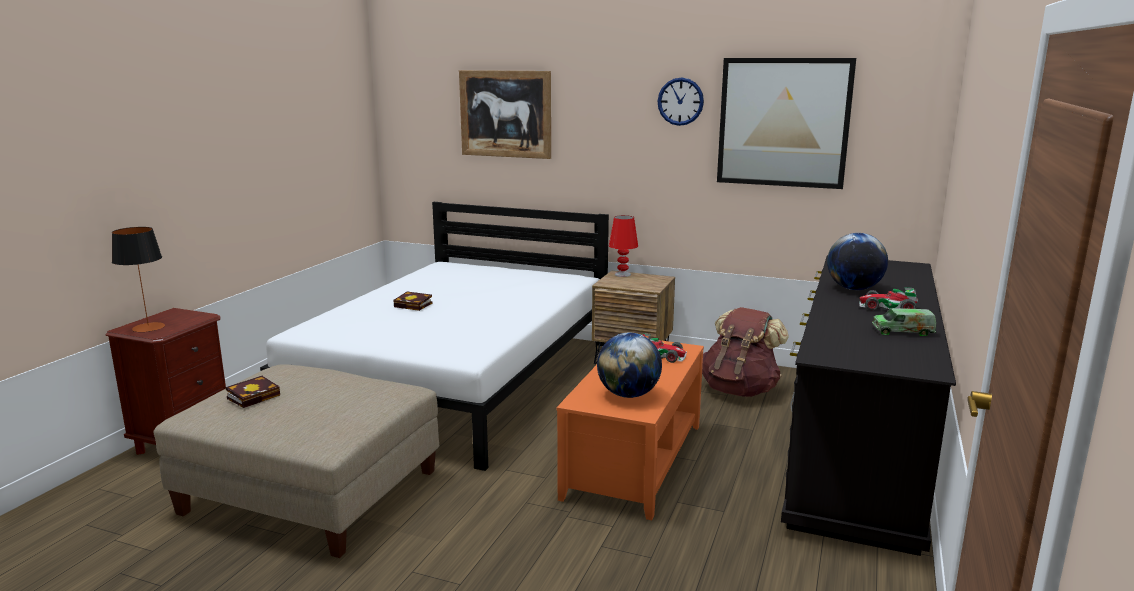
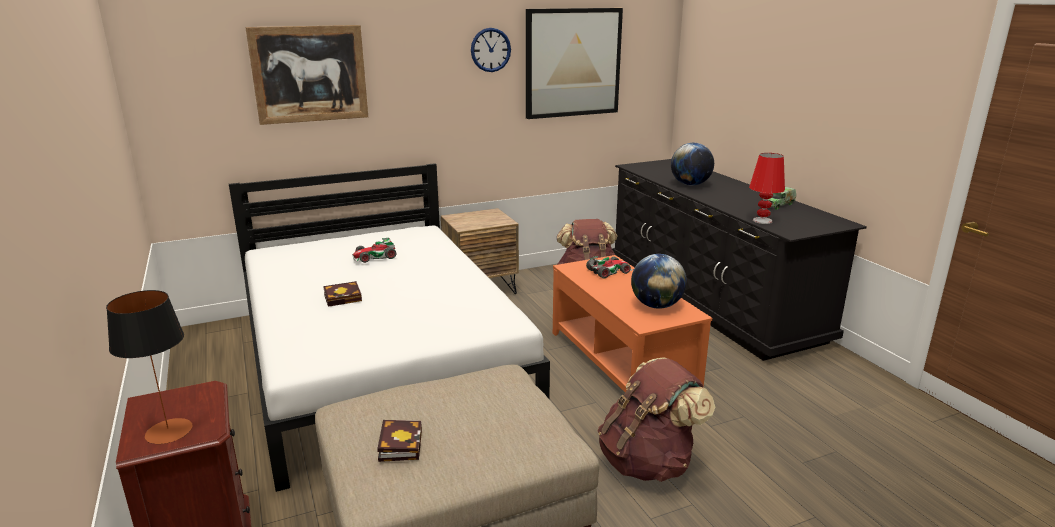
camera: 45 degrees left, 5 degrees up
(491, 538) = (648, 462): none -> brown backpack
(622, 274) = (458, 216): red table lamp -> red table lamp (762, 221)
(887, 308) = (735, 192): toy car -> toy car (374, 257)

